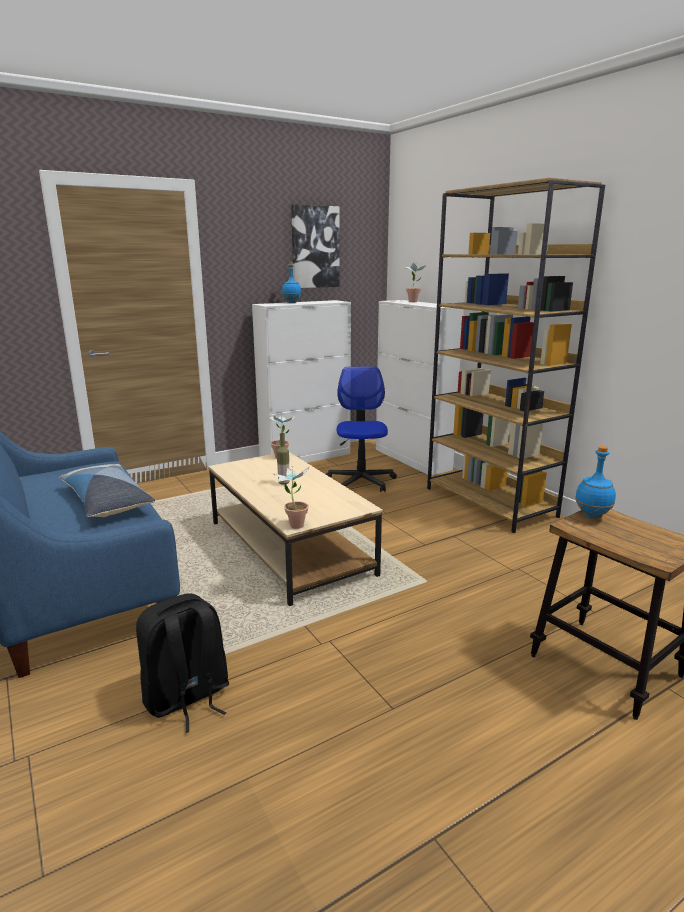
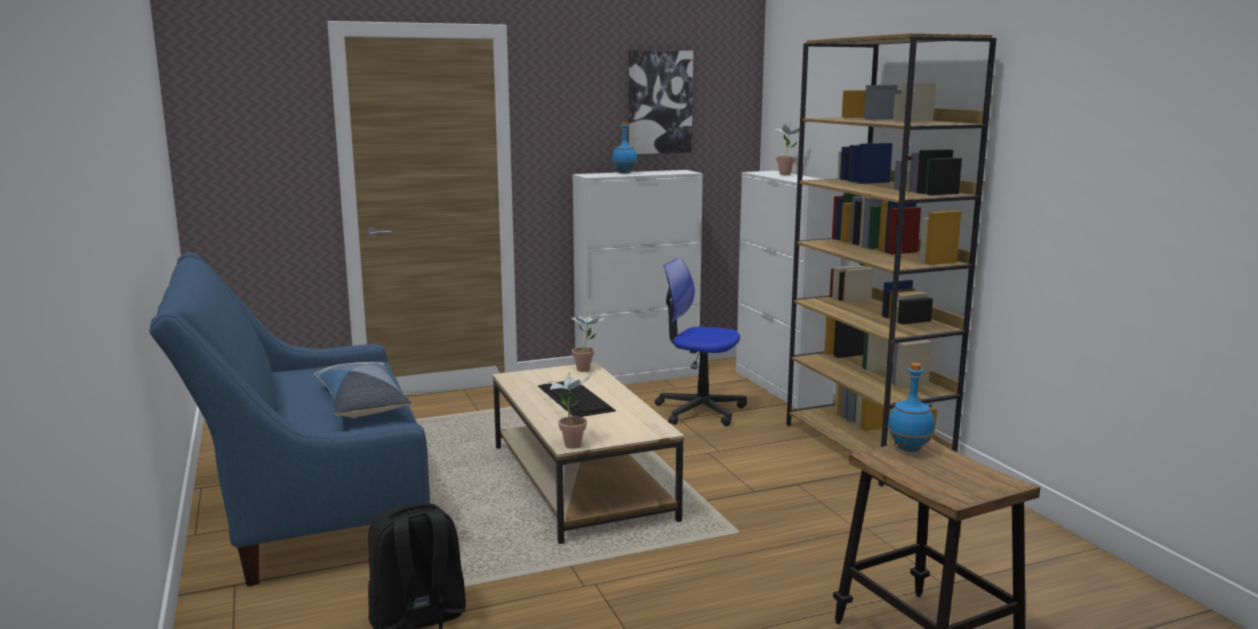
camera: 10 degrees right, 5 degrees down
(283, 483) = (576, 398): bottle -> keyboard
(361, 481) = (700, 410): office chair -> office chair turned 75 degrees counterclockwise

